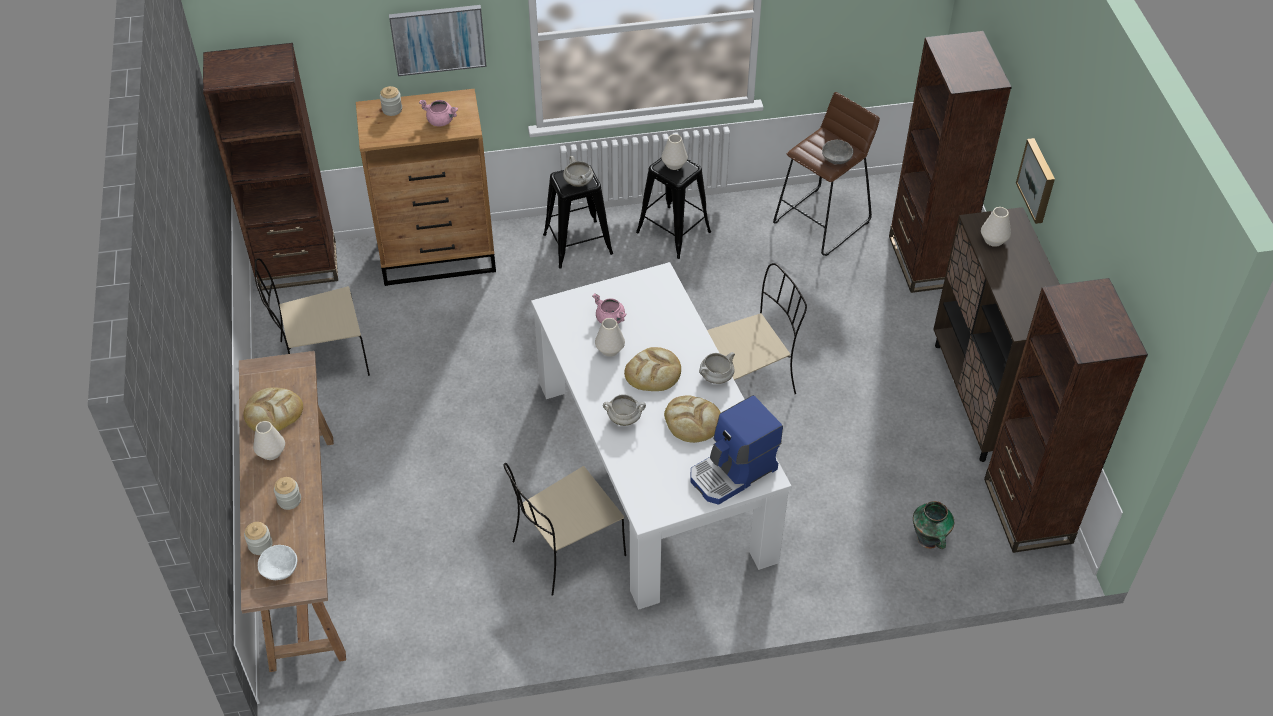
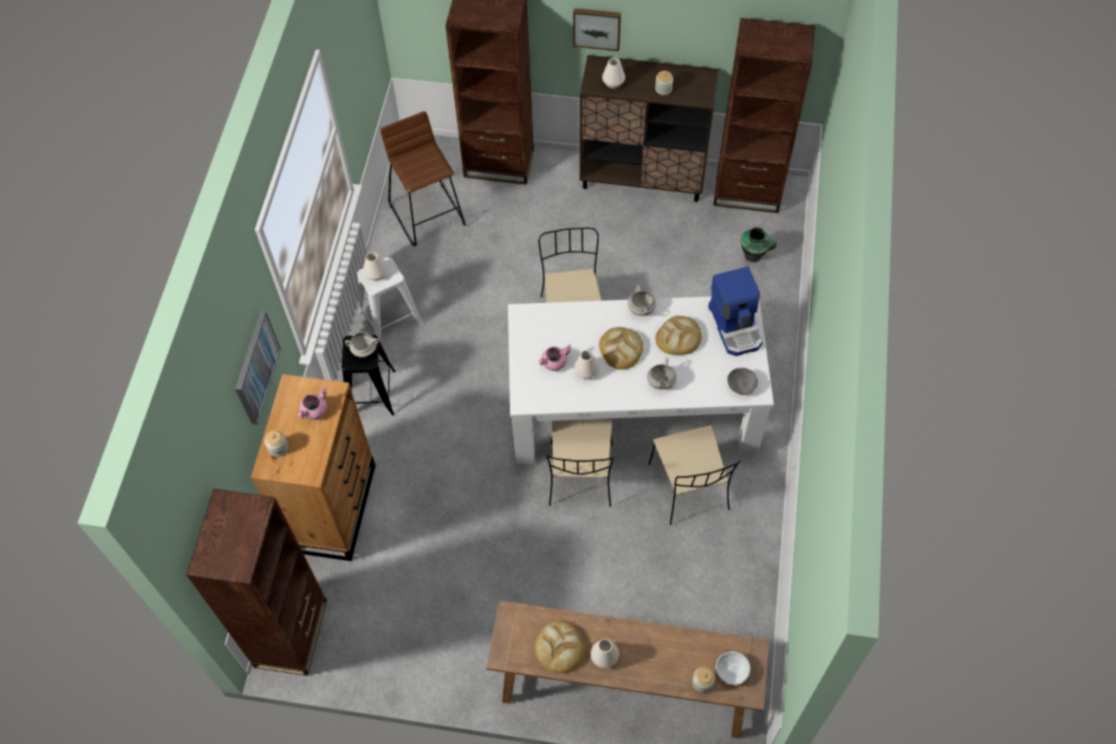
camera: 70 degrees left, 10 degrees up
(289, 500) = (662, 651): jar -> jar (663, 89)
(322, 359) = (418, 633): beige chair -> beige chair (580, 477)
(673, 232) = (390, 319): black stool -> white stool
(836, 158) = (432, 160): grey bowl -> grey bowl (740, 385)

